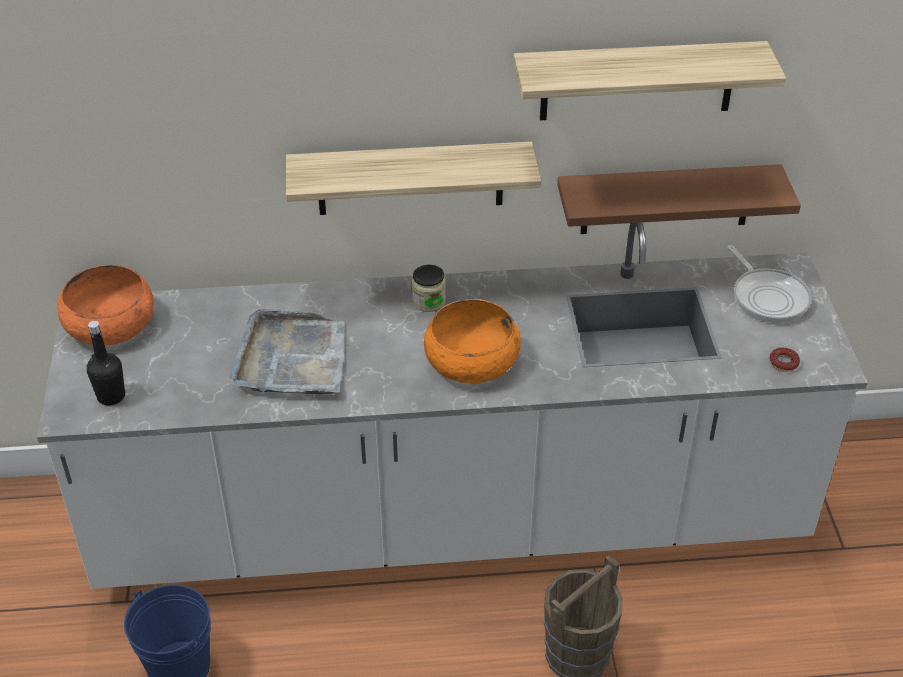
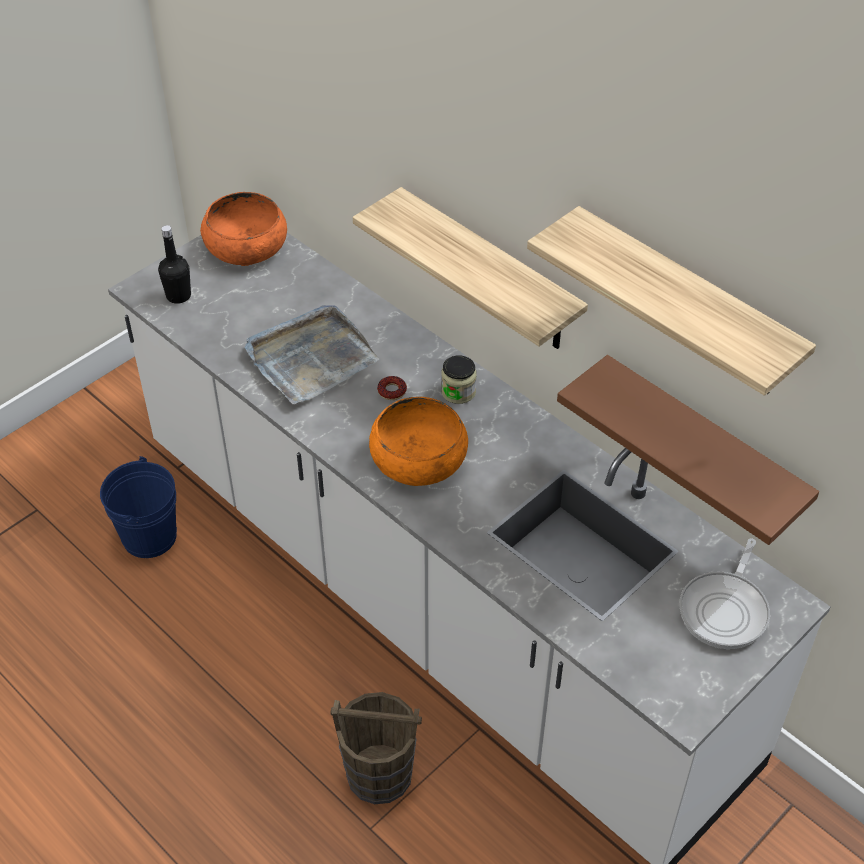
camera: 50 degrees right, 5 degrees up
(783, 363) = (646, 670): donut -> donut (392, 391)

